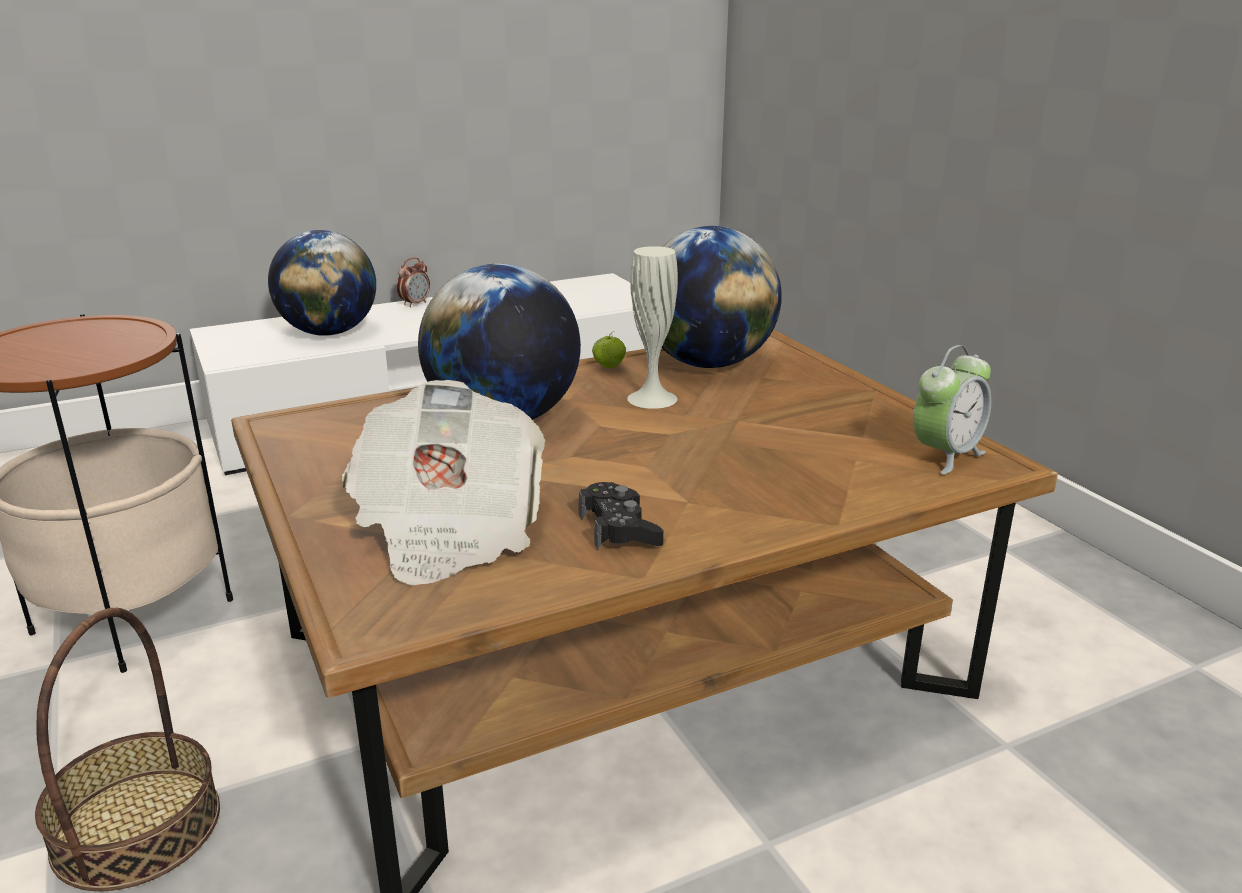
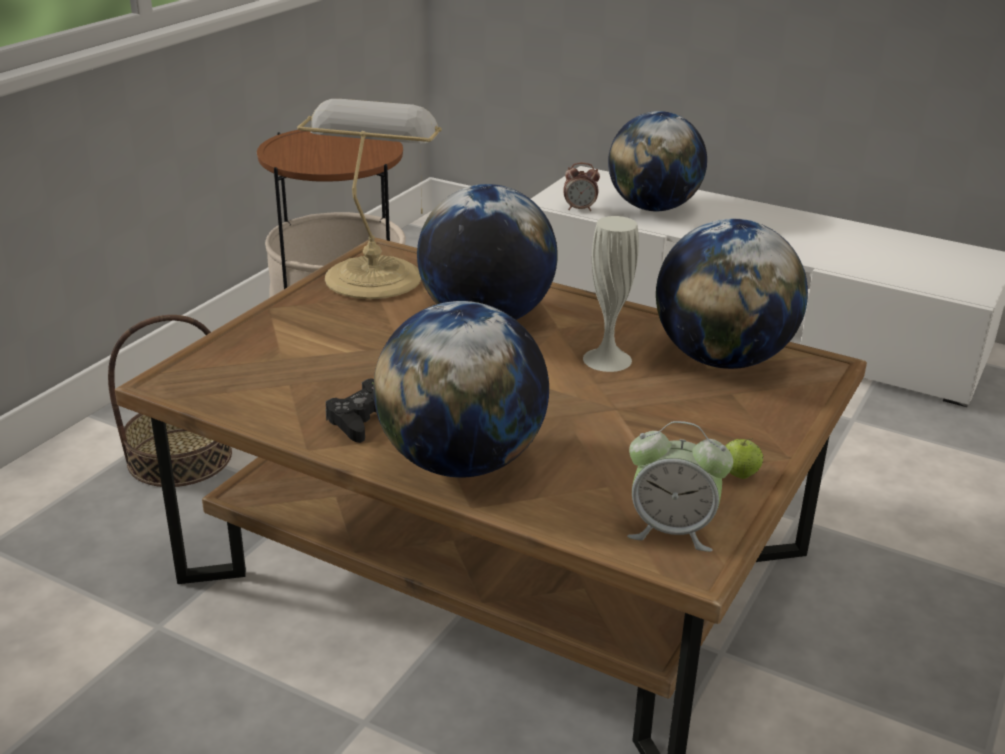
camera: 55 degrees right, 5 degrees up
(324, 440) = (374, 275): none -> table lamp
(415, 304) = (765, 210): alarm clock -> alarm clock (580, 209)
(448, 529) = (304, 361): newspaper -> none
(609, 367) = (642, 320): apple -> apple (739, 474)
(758, 504) = (461, 462): none -> globe

